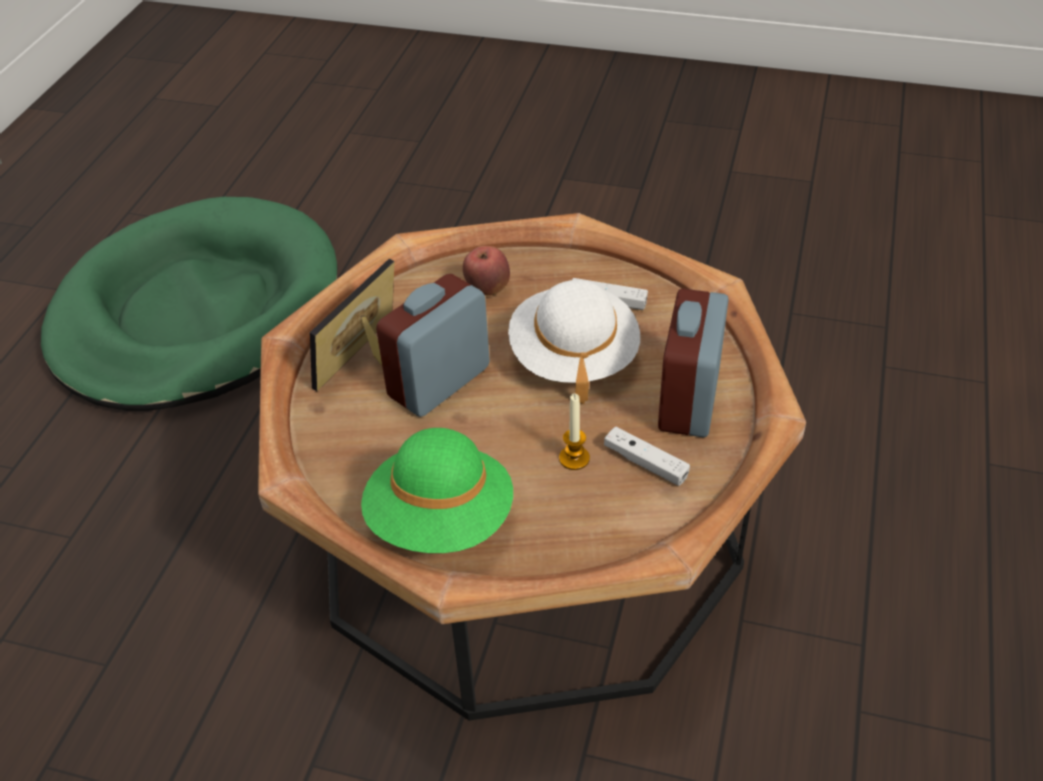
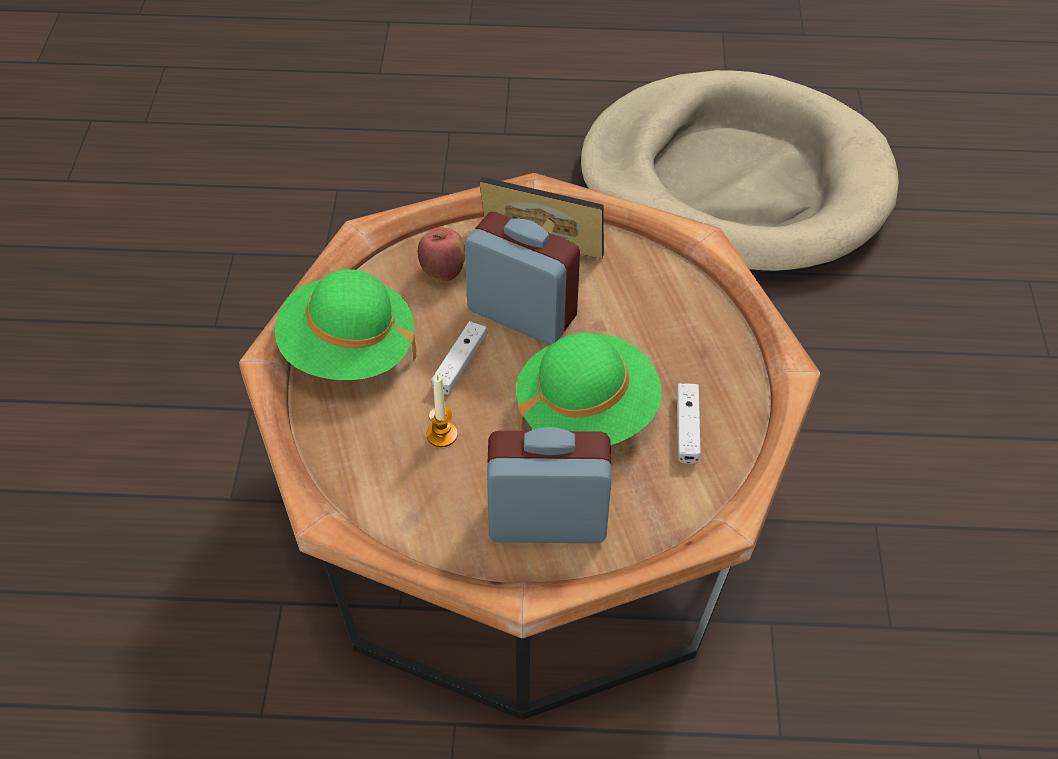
camera: 75 degrees right, 5 degrees up
(196, 312) = (735, 183): green dog bed -> beige dog bed
(487, 289) = (672, 324): apple -> apple (443, 272)
(573, 357) = (587, 412): white hat -> green hat
(645, 463) = (447, 493): white game controller -> white game controller (460, 364)

